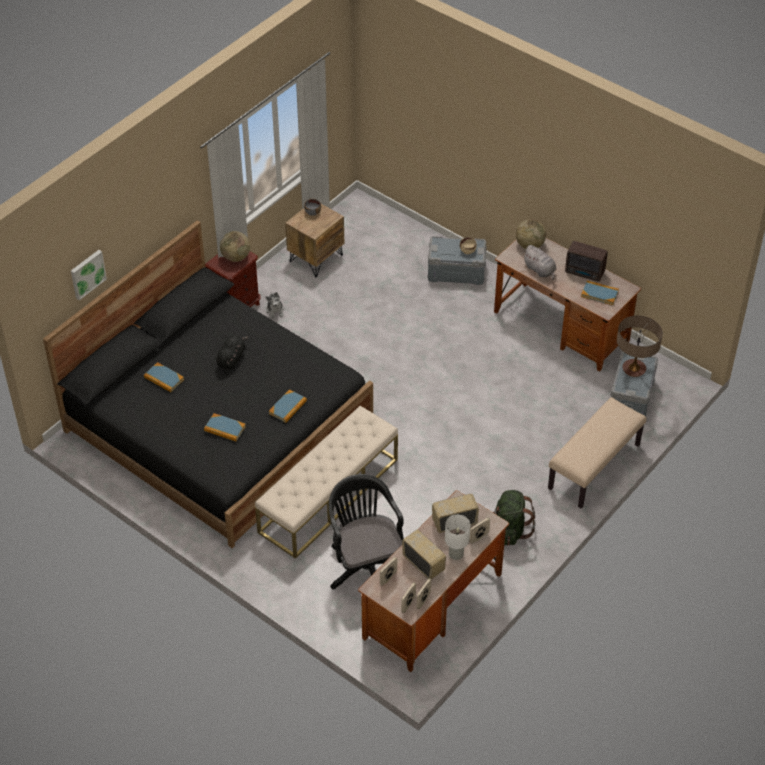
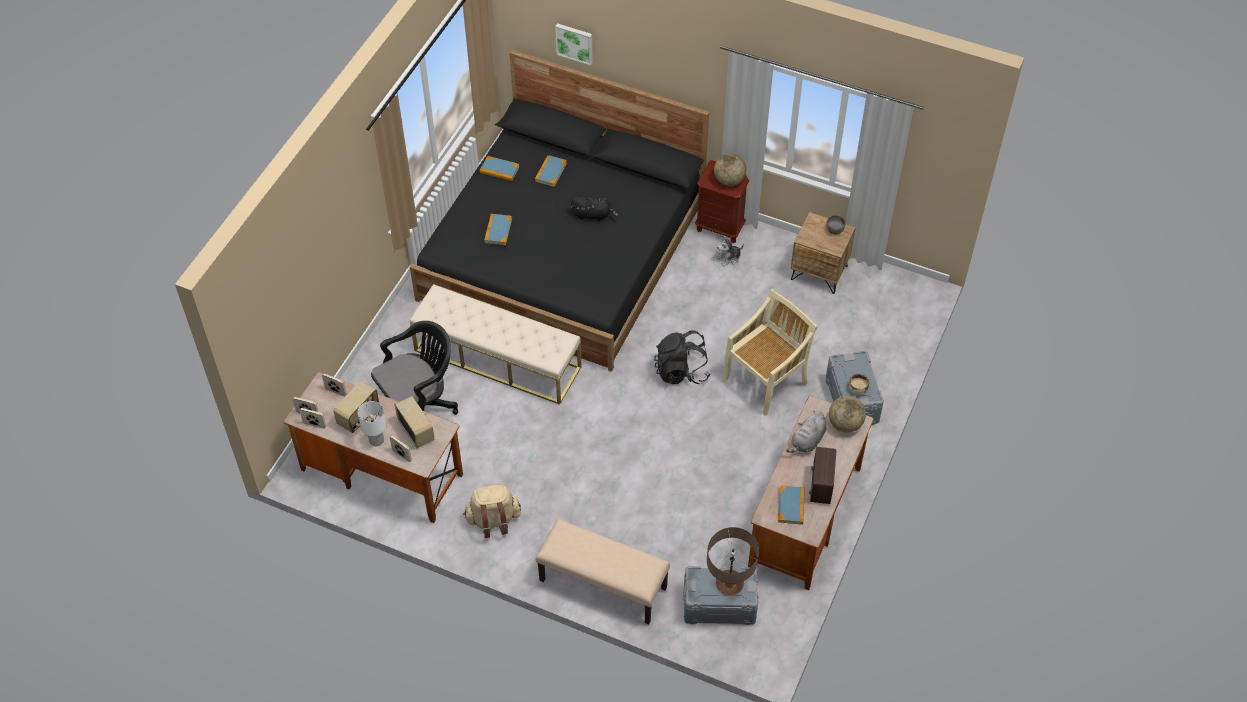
camera: 75 degrees right, 5 degrees up
(288, 407) = (542, 272): book -> book (499, 170)
(389, 369) = (681, 371): none -> black backpack
(418, 318) = (766, 380): none -> beige chair
(509, 530) = (493, 520): green backpack -> beige backpack

